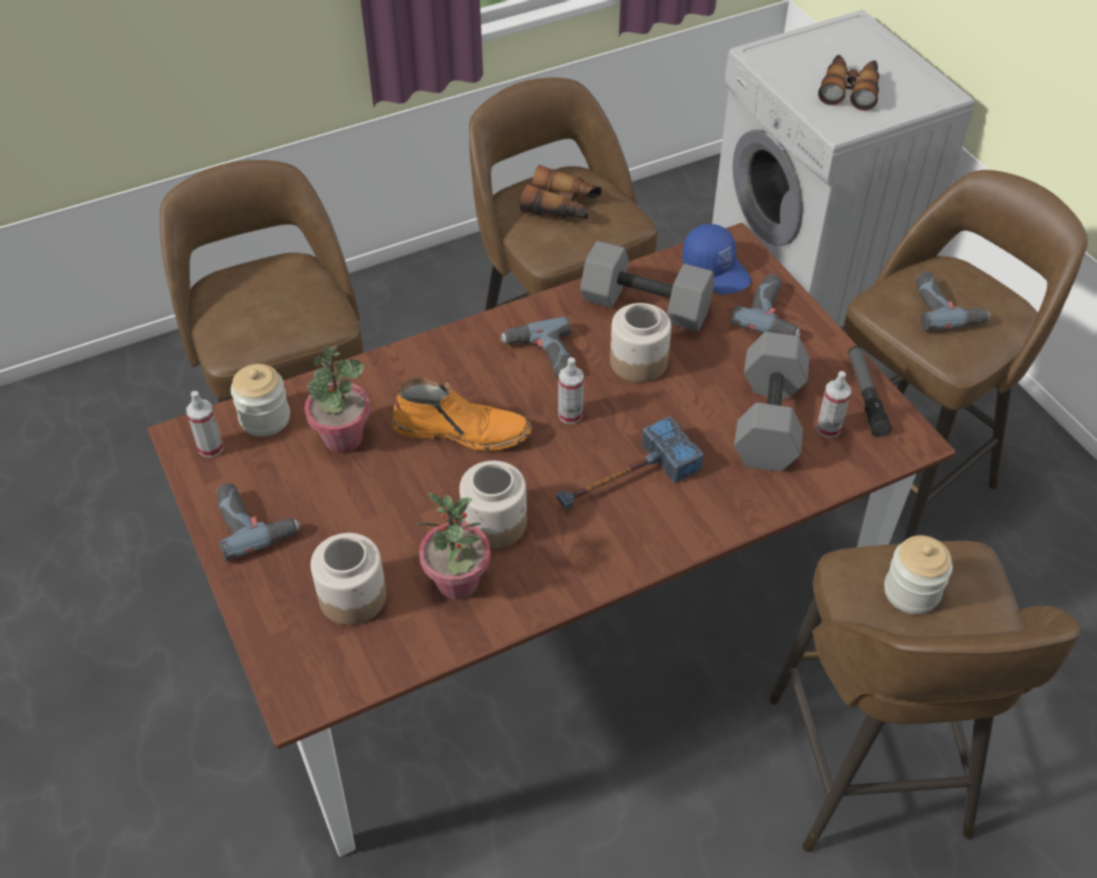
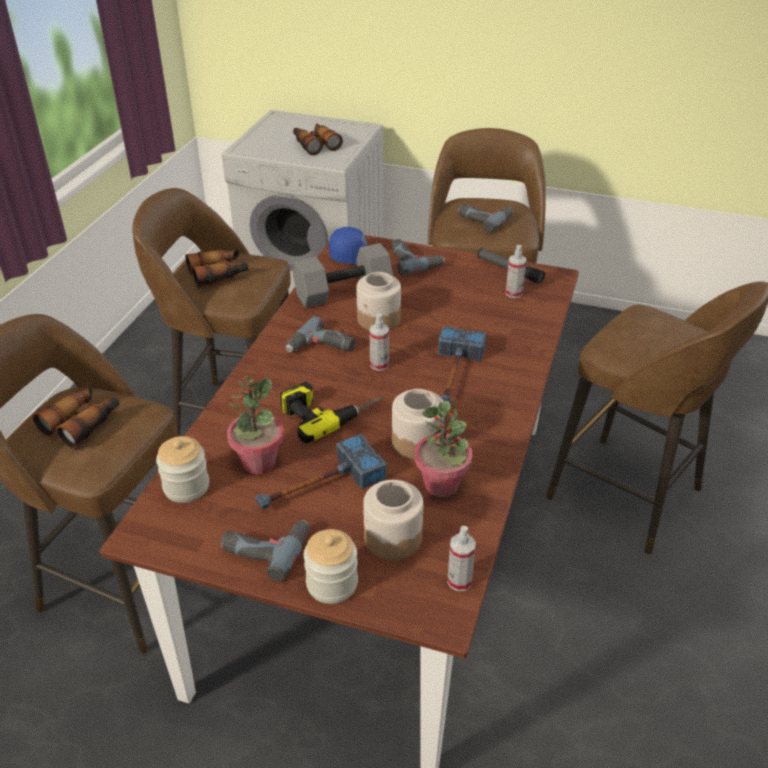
camera: 45 degrees left, 10 degrees down
(211, 448) = (170, 528): spray bottle -> spray bottle (459, 581)
(271, 297) = (82, 422): none -> binoculars
(358, 500) = (318, 487): none -> hammer
(462, 430) = (328, 410): orange boot -> power drill
(766, 419) = (480, 306): grey dumbbell -> none
(911, 592) = (644, 339): jar -> jar (332, 584)

